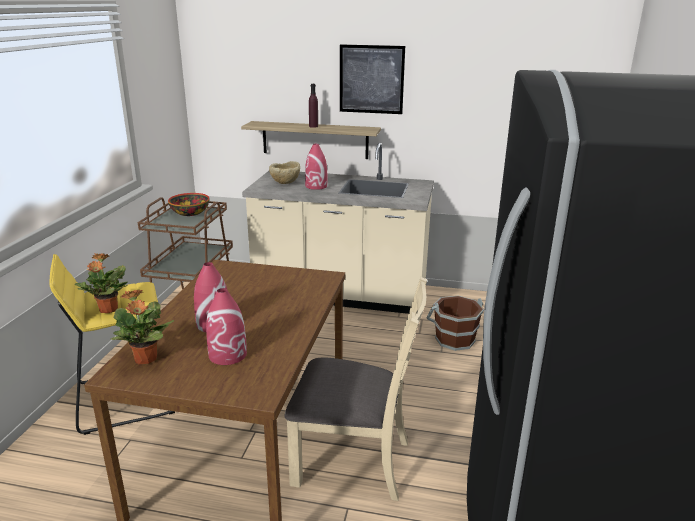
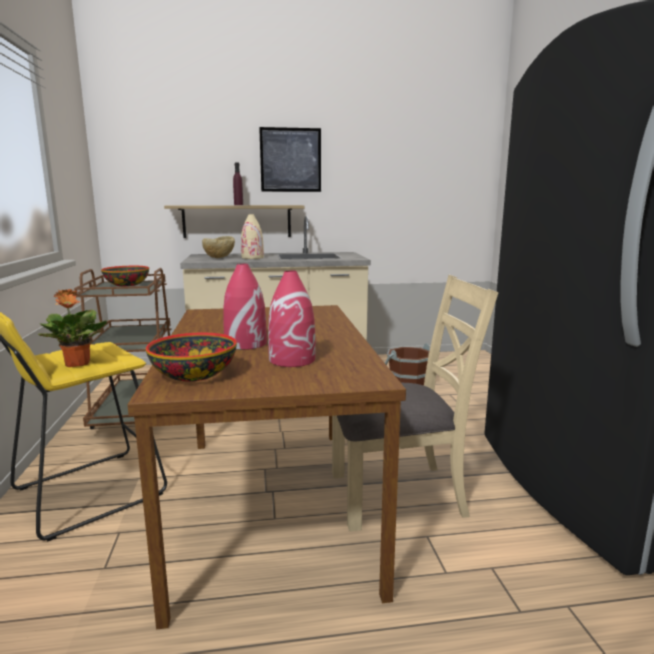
camera: 20 degrees left, 10 degrees down
(146, 359) = (193, 375): potted plant -> bowl
(316, 186) = (252, 257): red vase -> beige vase

